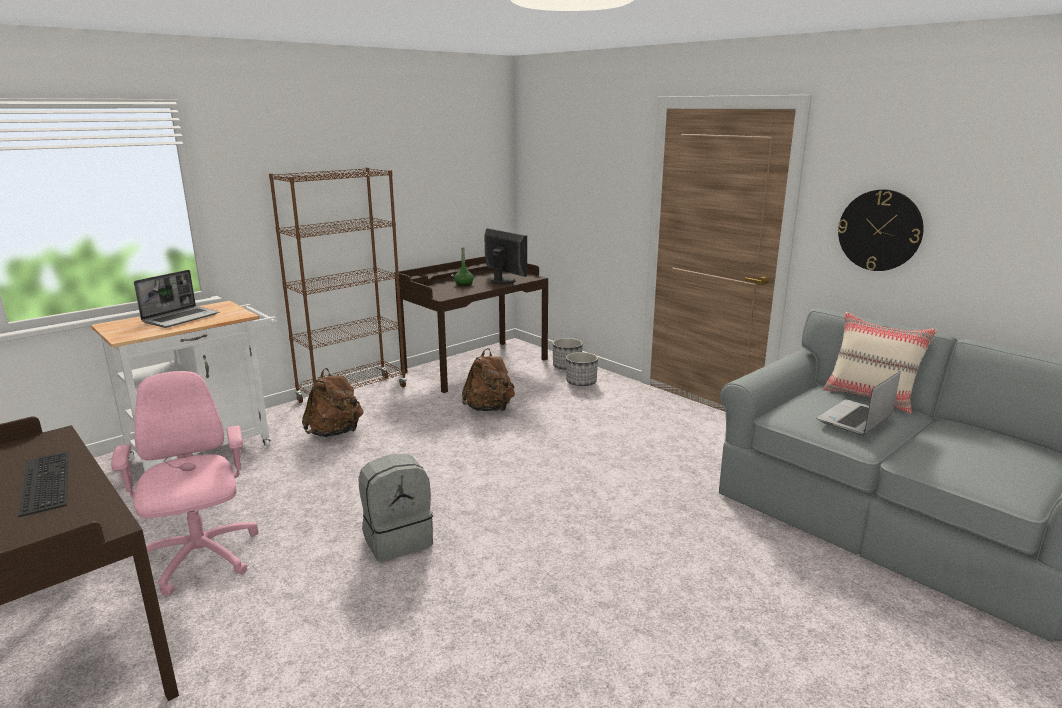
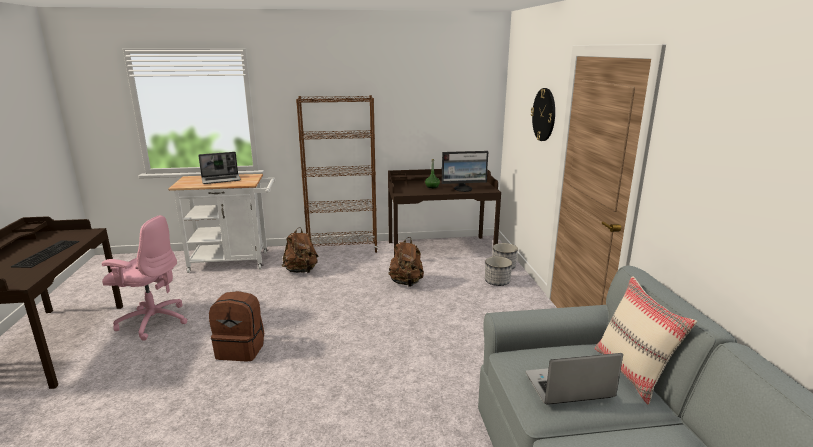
camera: 35 degrees right, 0 degrees up
(201, 559) = (153, 321): pink office chair -> pink office chair turned 90 degrees clockwise
(398, 539) = (241, 349): grey backpack -> brown backpack
(503, 281) = (463, 189): monitor -> monitor turned 90 degrees clockwise
(879, 230) = (700, 196): wall clock -> wall clock (544, 114)

